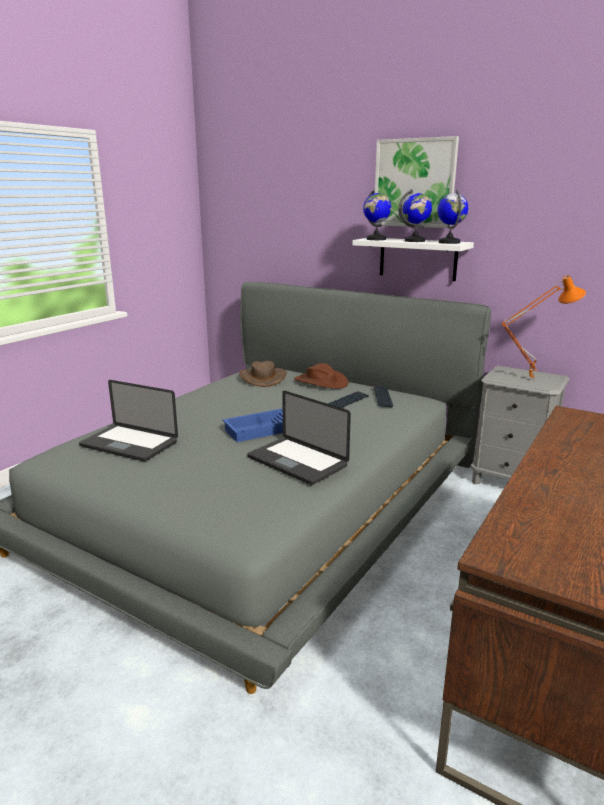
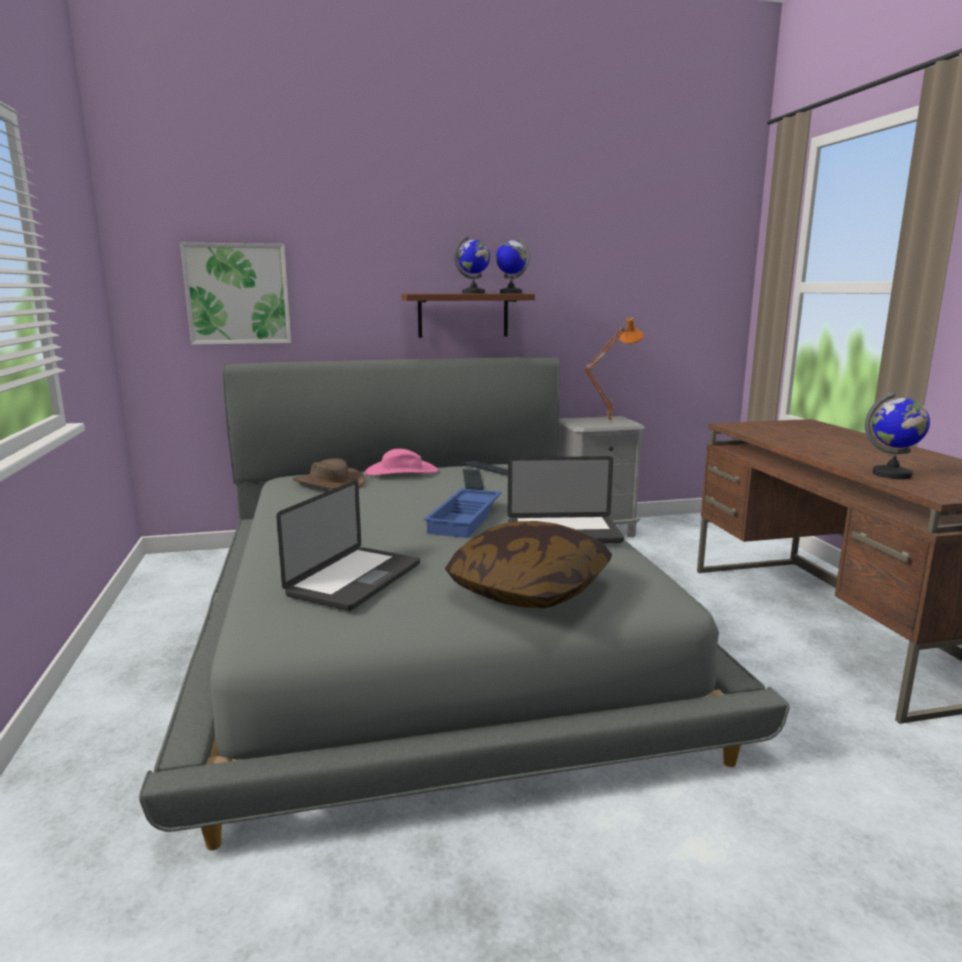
camera: 45 degrees left, 5 degrees down
(129, 444) = (355, 579): laptop -> laptop turned 45 degrees counterclockwise
(183, 489) = (529, 589): none -> pillow
(320, 382) = (401, 472): brown hat -> pink hat
(376, 239) = (428, 293): globe -> globe (892, 474)
(414, 183) = (453, 230): picture -> picture (238, 294)
(417, 259) = (463, 315): white shelf -> brown shelf

